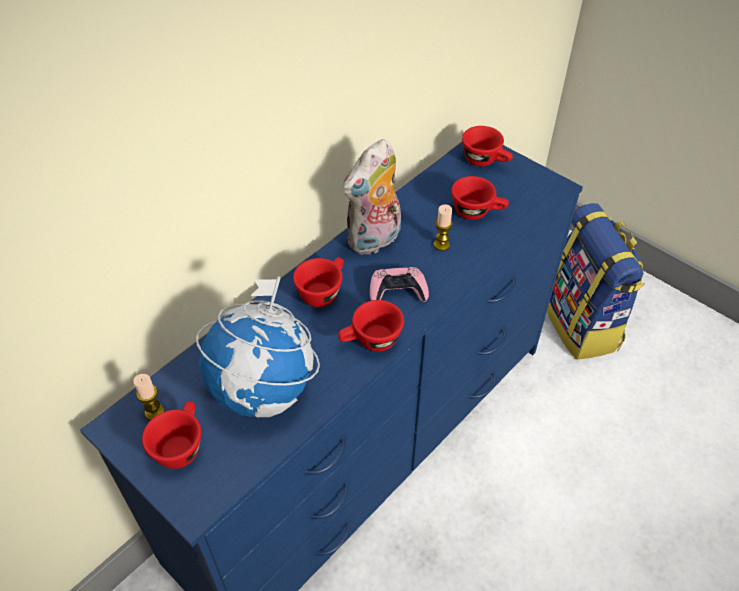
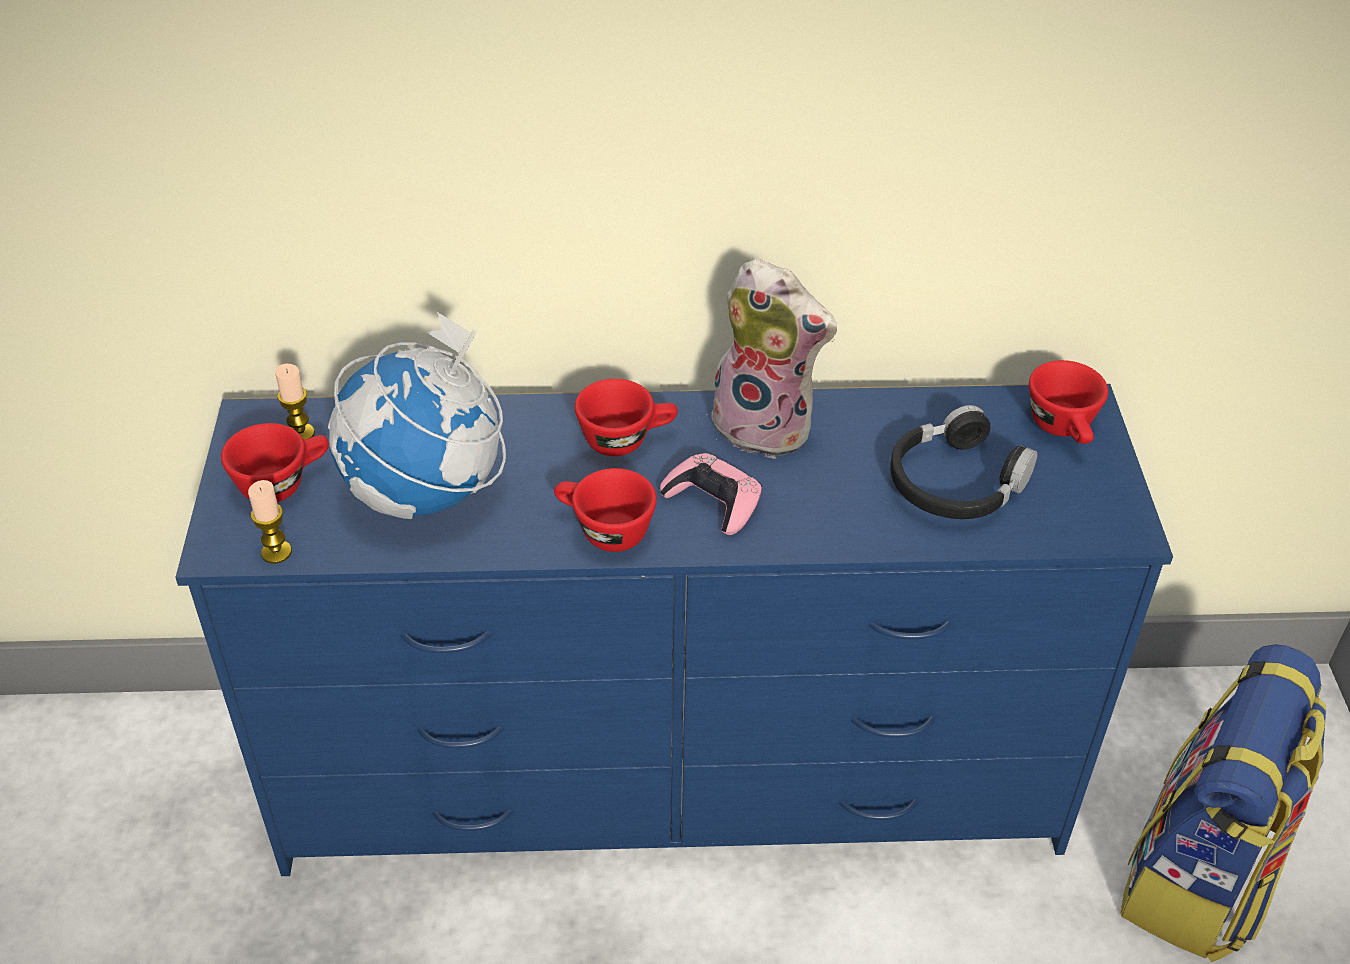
camera: 45 degrees right, 5 degrees down
(375, 240) = (767, 426): plush toy -> plush toy turned 150 degrees counterclockwise
(441, 244) = (847, 488): candle -> candle (276, 552)
(477, 212) = (956, 483): red cup -> black headphones

